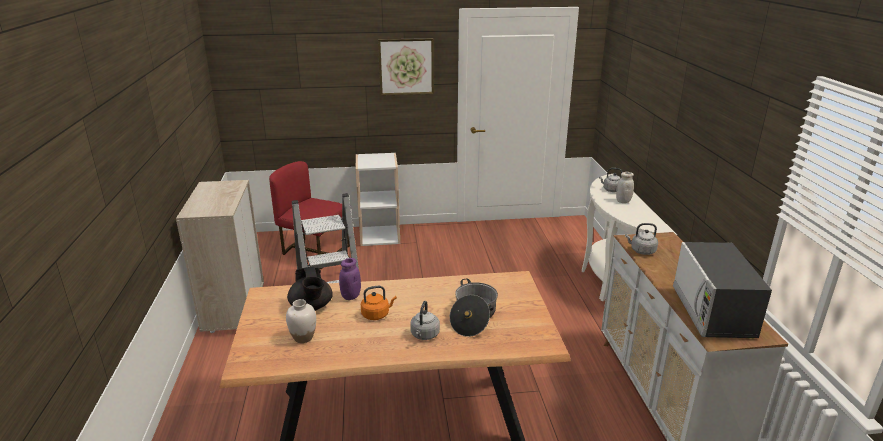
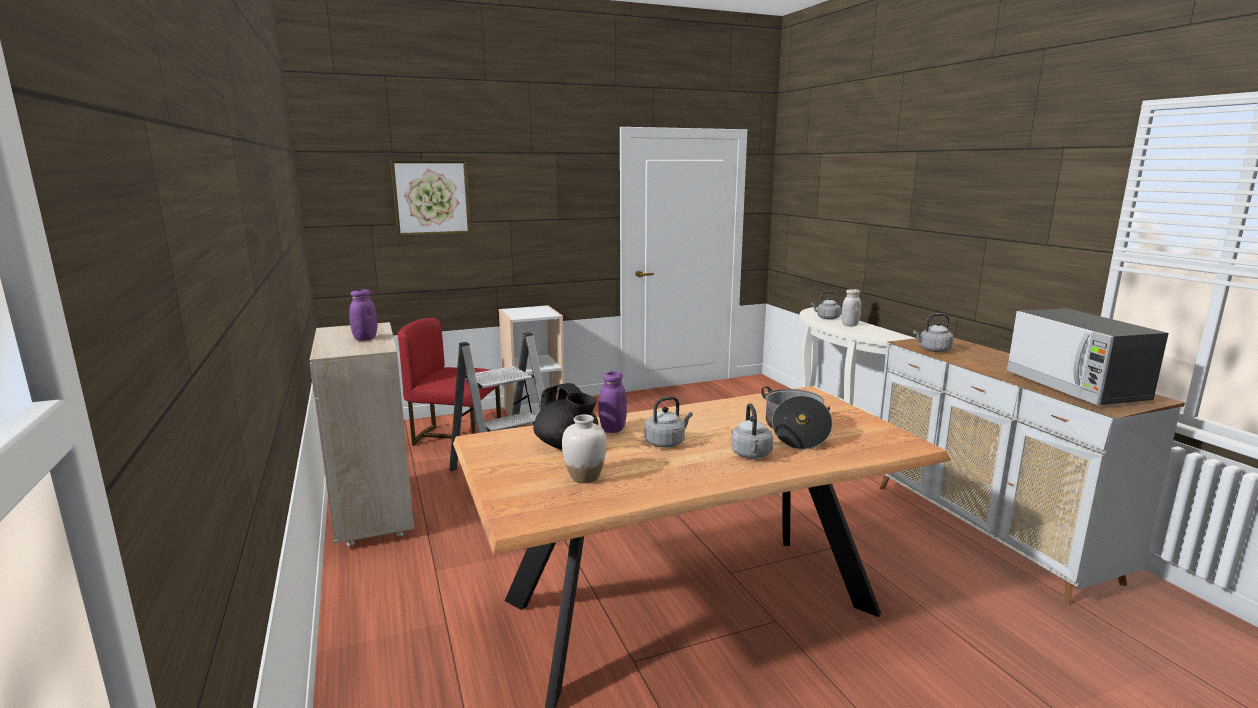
camera: 15 degrees left, 10 degrees down
(221, 198) = (365, 338): none -> purple jar
(377, 314) = (666, 442): orange kettle -> grey kettle
(406, 66) = (560, 196): picture -> picture (431, 197)

